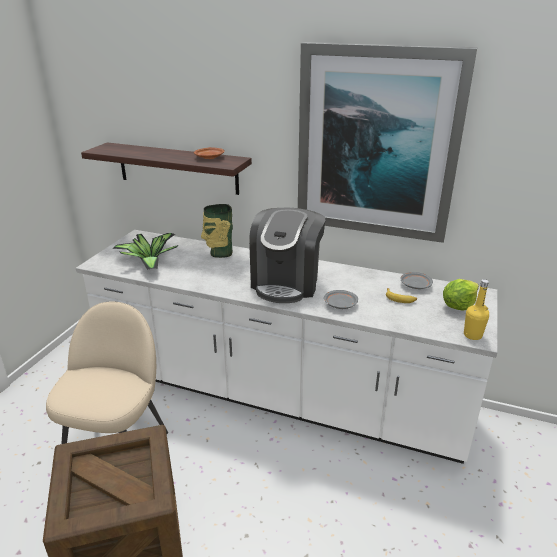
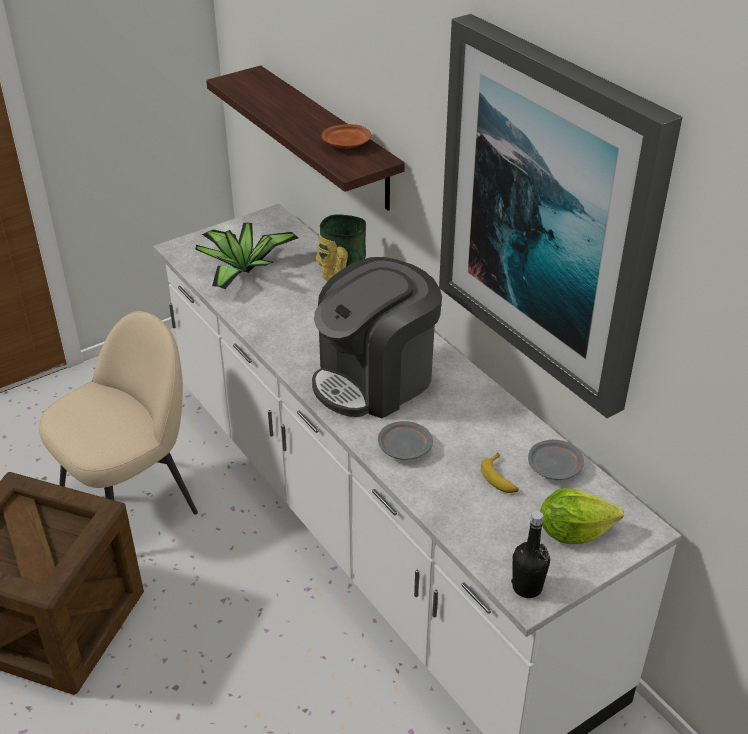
camera: 35 degrees right, 10 degrees up
(472, 335) = (527, 587): yellow bottle -> black bottle

